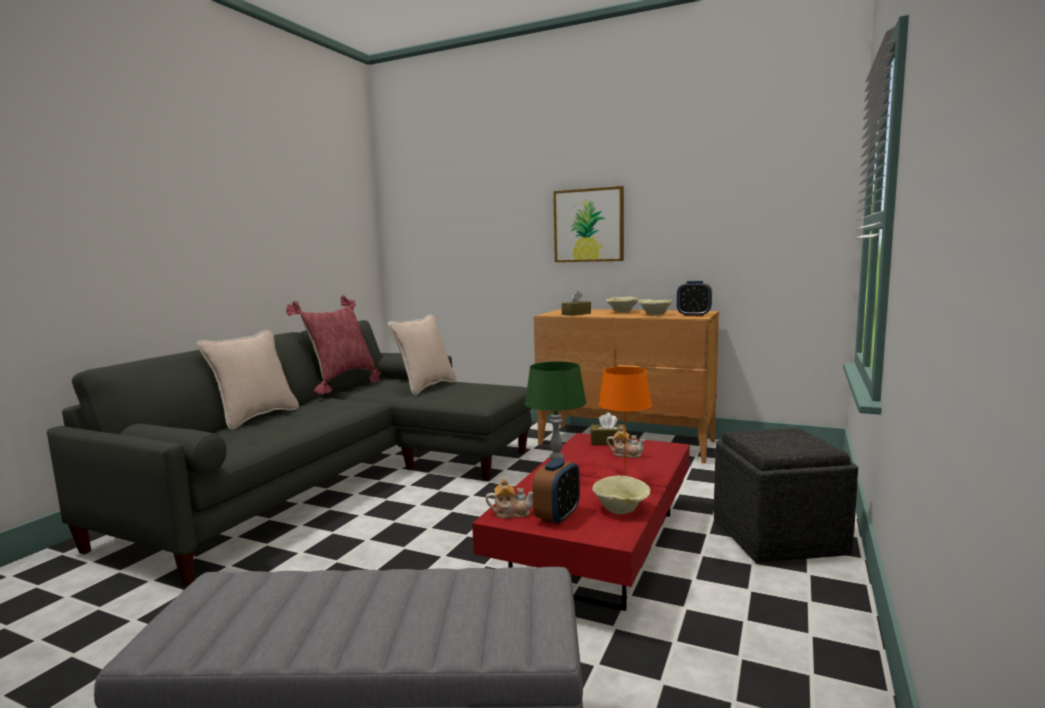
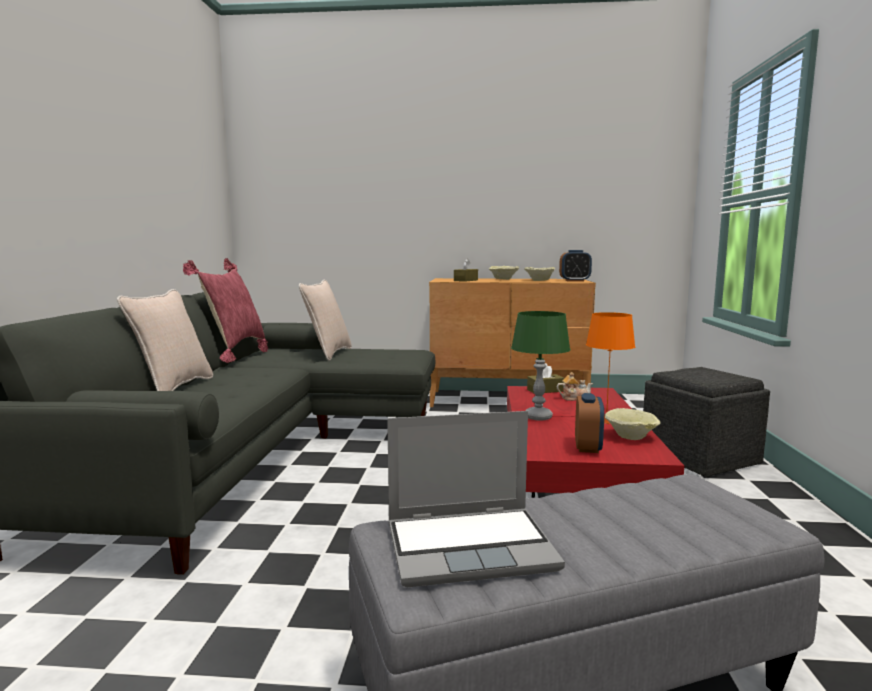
camera: 20 degrees left, 0 degrees up
(246, 610) = (471, 546): none -> laptop
(511, 513) = (544, 449): teapot -> none
(588, 225) = (464, 199): picture -> none

